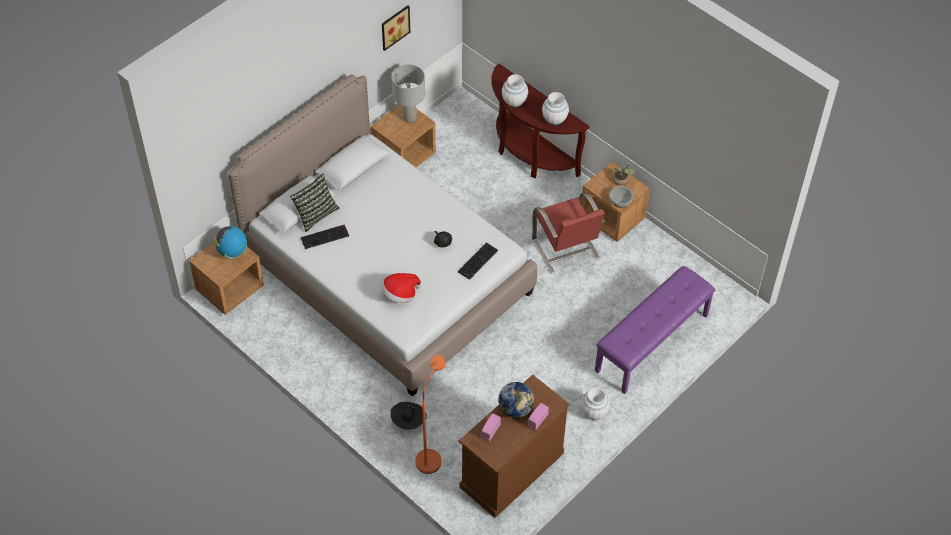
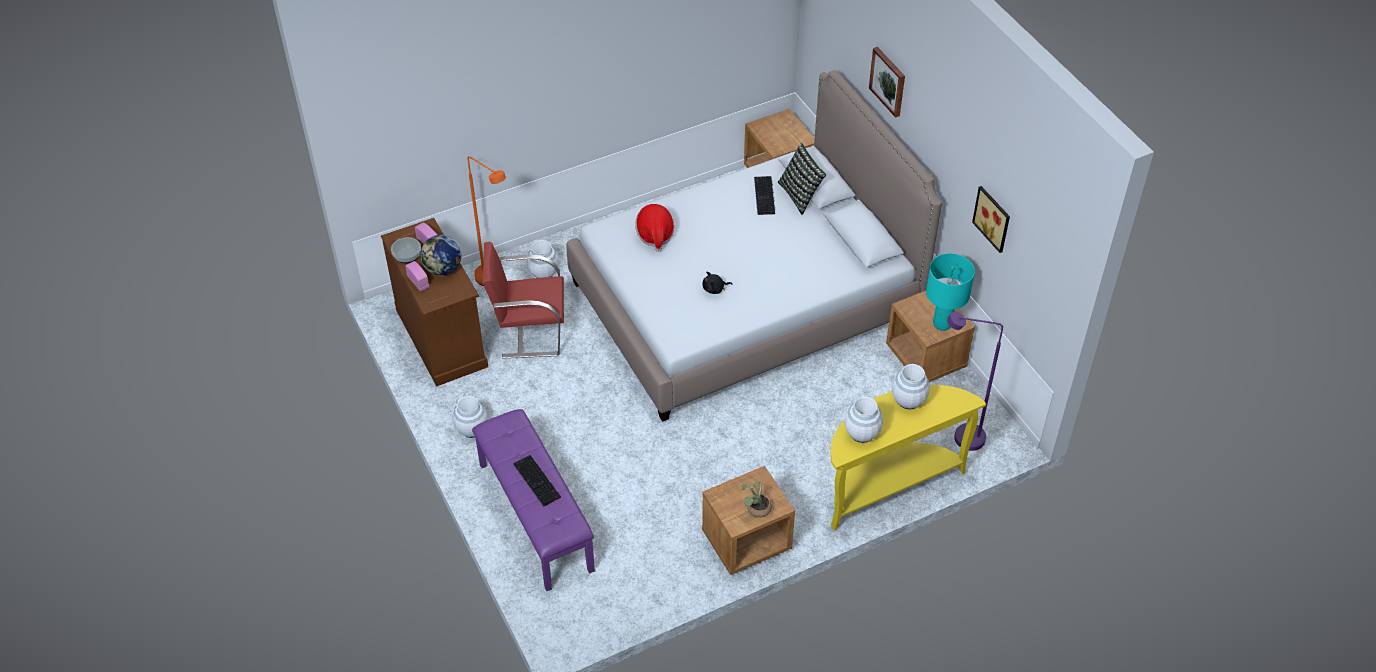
camera: 110 degrees right, 5 degrees down
(232, 251) = (787, 139): globe -> none
(280, 91) = (888, 81): none -> picture
(408, 422) = (544, 272): black hat -> white vase
(409, 117) = (942, 324): grey table lamp -> turquoise table lamp
(470, 125) = (960, 437): none -> purple floor lamp
(477, 260) = (673, 312): keyboard -> keyboard (538, 481)
(529, 154) = (888, 484): brown console table -> yellow console table
(566, 250) = (714, 475): red chair -> red chair (529, 332)
(620, 200) = (722, 497): bowl -> bowl (407, 255)

